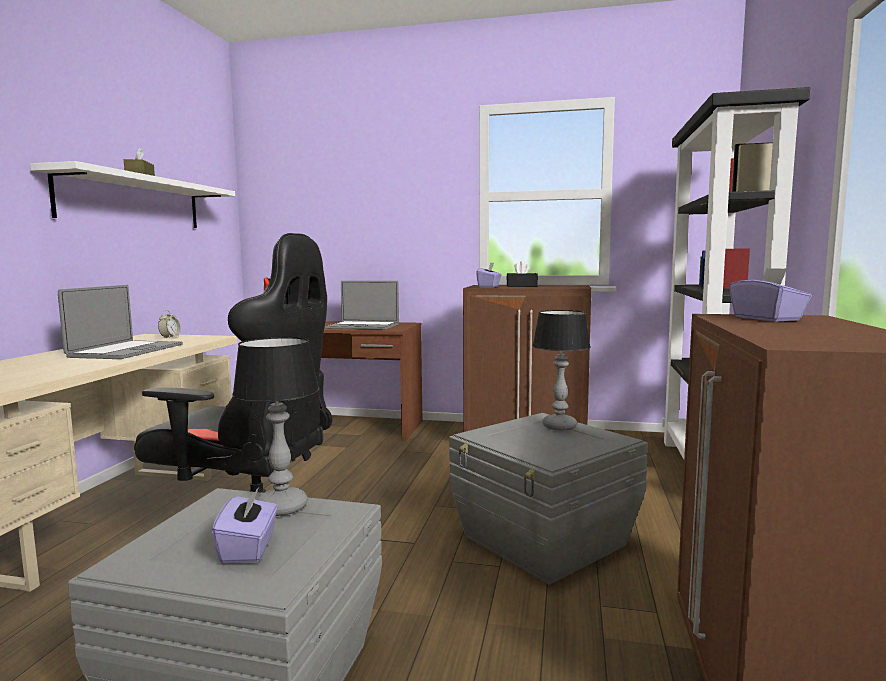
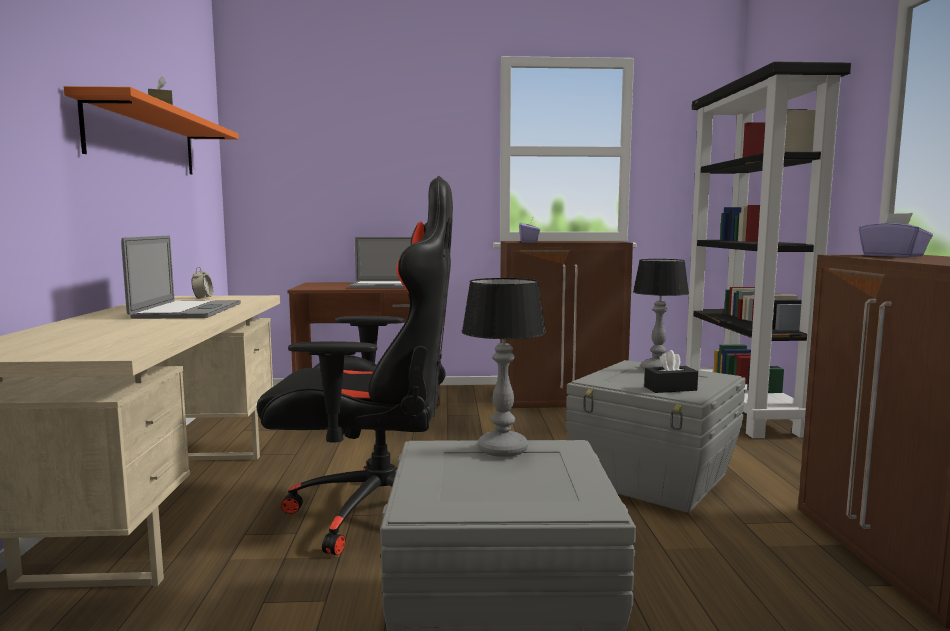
camera: 15 degrees left, 0 degrees up
(133, 202) = (144, 140): white shelf -> orange shelf
(249, 548) = (525, 483): purple tissue box -> none
(521, 286) = (558, 241): black tissue box -> black tissue box (670, 388)

